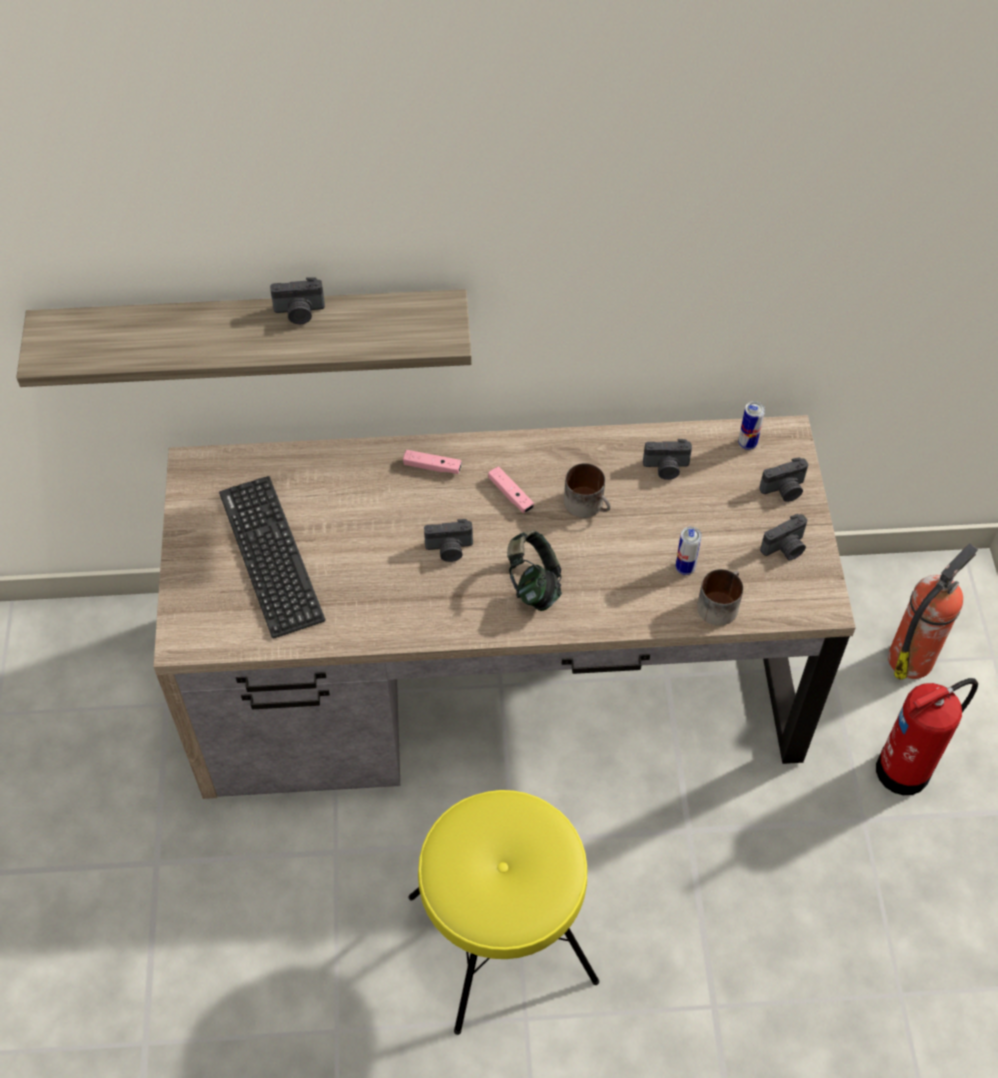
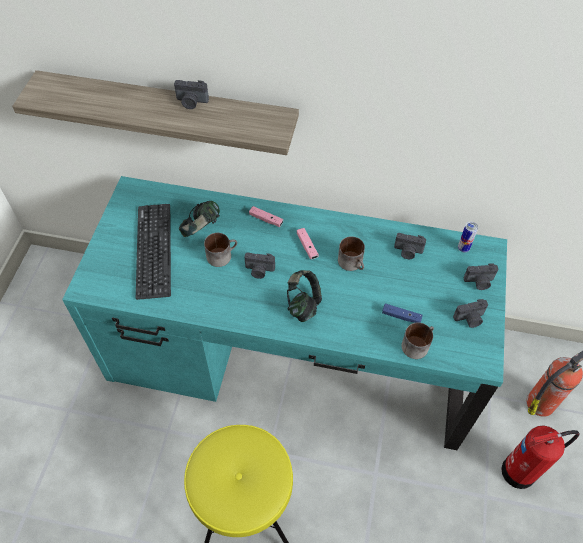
camera: 15 degrees right, 0 degrees up
(334, 505) = (201, 229): none -> headphones
(382, 538) = (221, 255): none -> mug
(498, 679) = (290, 354): brown desk -> turquoise desk
(685, 568) = (401, 316): can -> blue game controller

